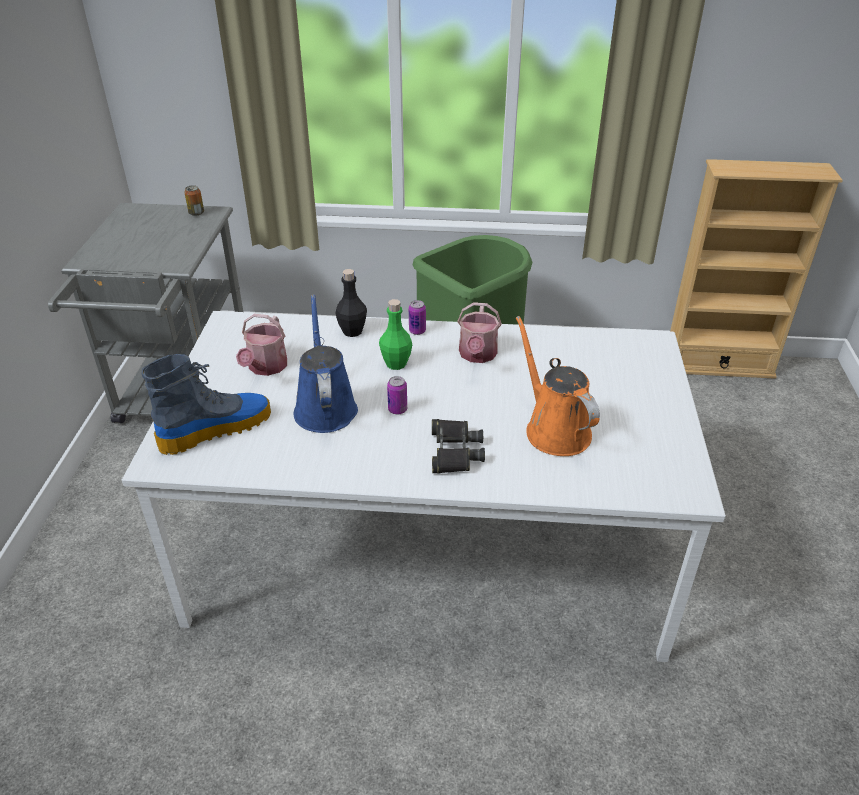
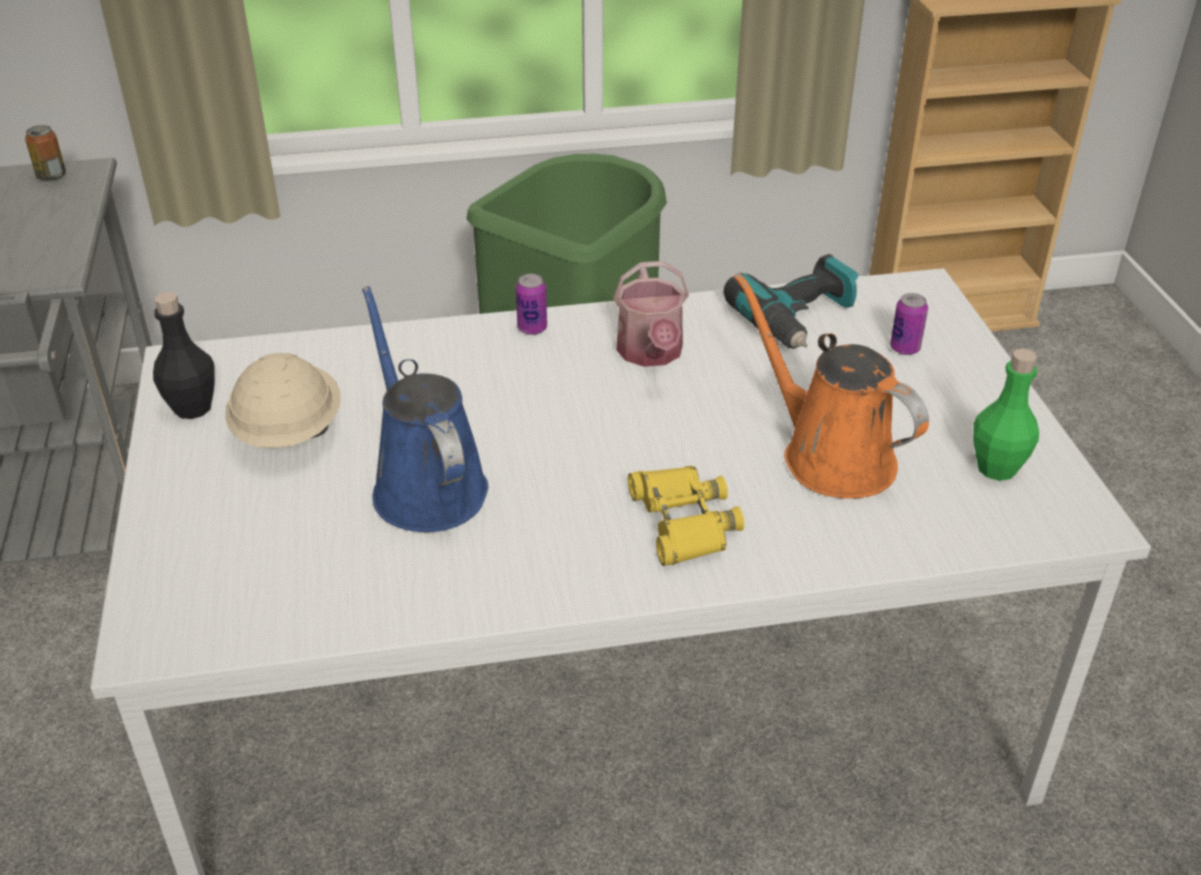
camera: 15 degrees left, 0 degrees up
(216, 429) = (240, 559): boot -> none
(265, 367) = (288, 433): watering can -> beige hard hat
(352, 331) = (419, 346): black bottle -> black bottle (192, 408)
(396, 364) = (519, 389): green bottle -> green bottle (996, 468)
(397, 409) = (556, 467): can -> can (904, 348)
(454, 451) = (683, 522): black binoculars -> yellow binoculars
(572, 349) = (799, 320): none -> power drill

